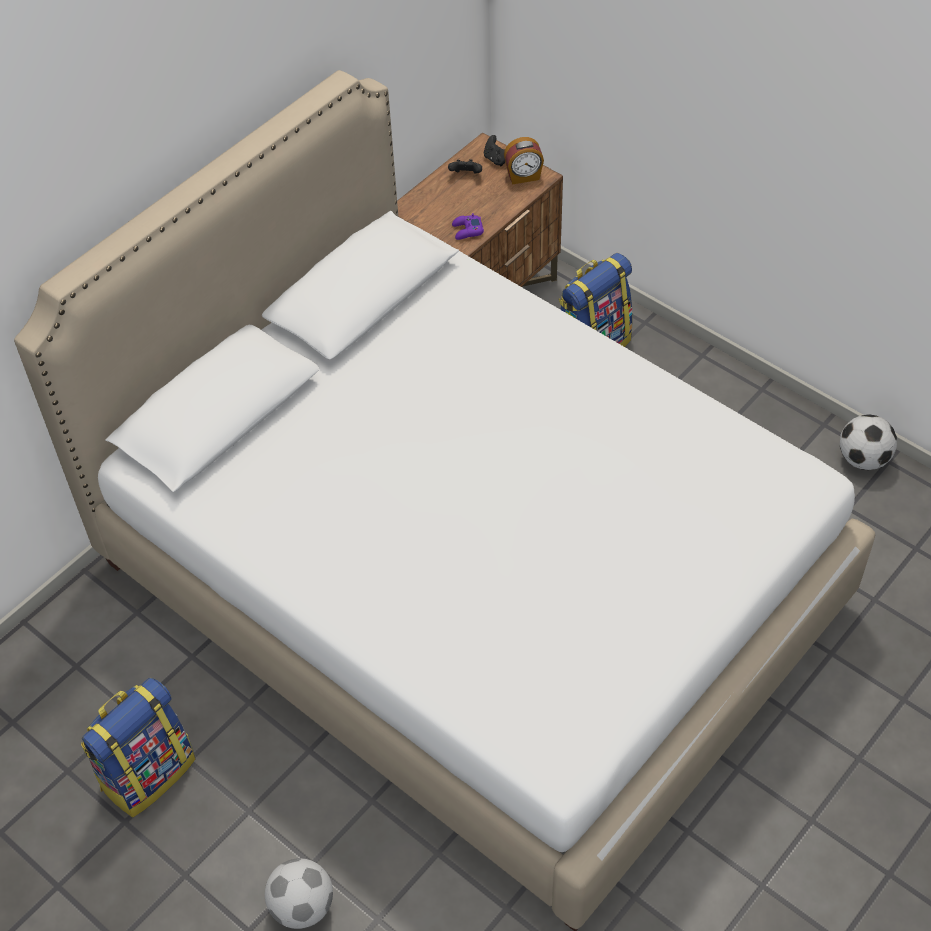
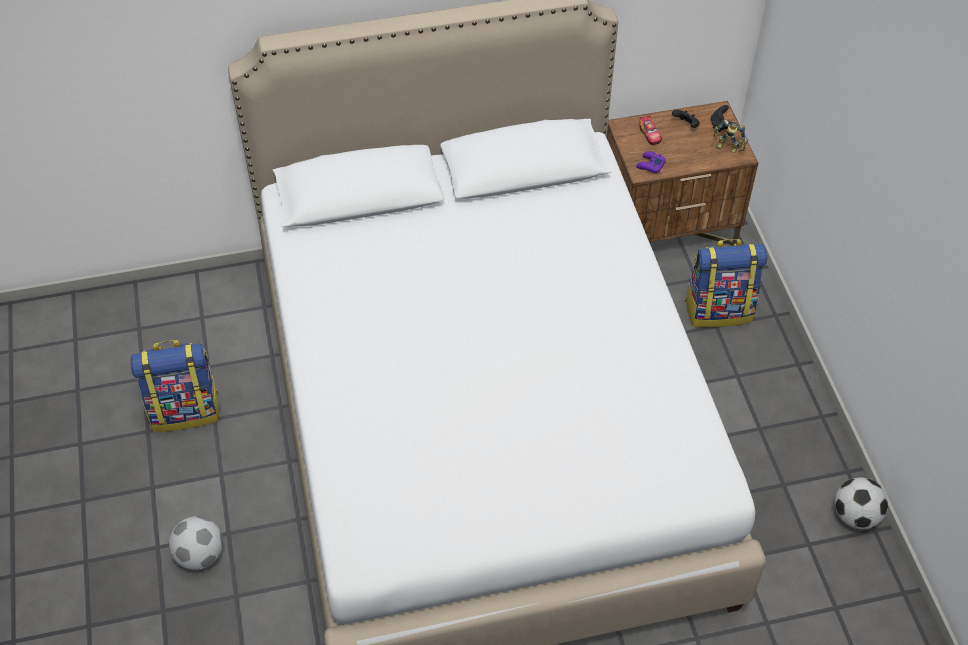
camera: 35 degrees right, 0 degrees up
(440, 201) = (650, 134): none -> toy car
(523, 176) = (727, 148): alarm clock -> toy robot

